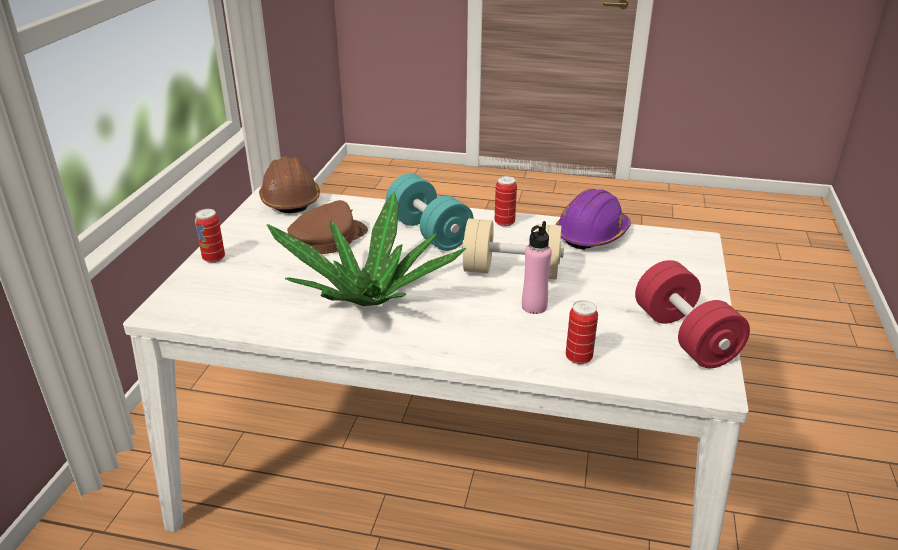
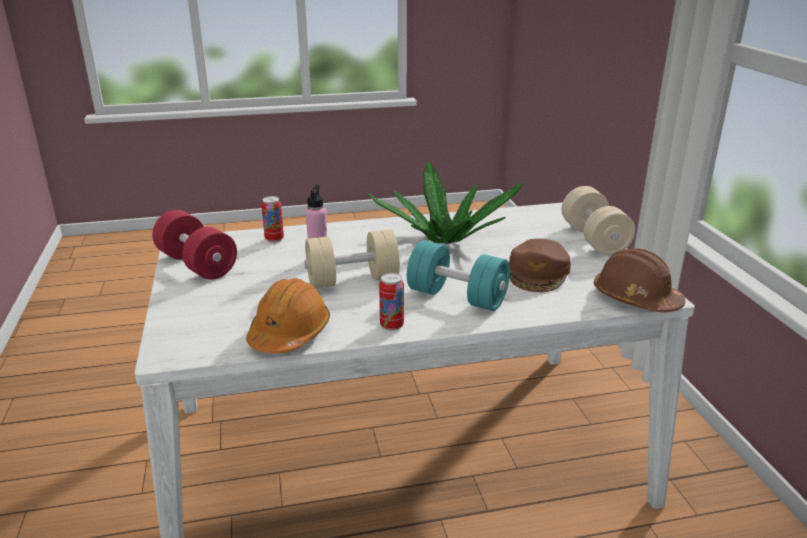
camera: 155 degrees right, 5 degrees down
(214, 258) = (593, 239): can -> beige dumbbell
(591, 235) = (289, 333): purple hard hat -> orange hard hat

